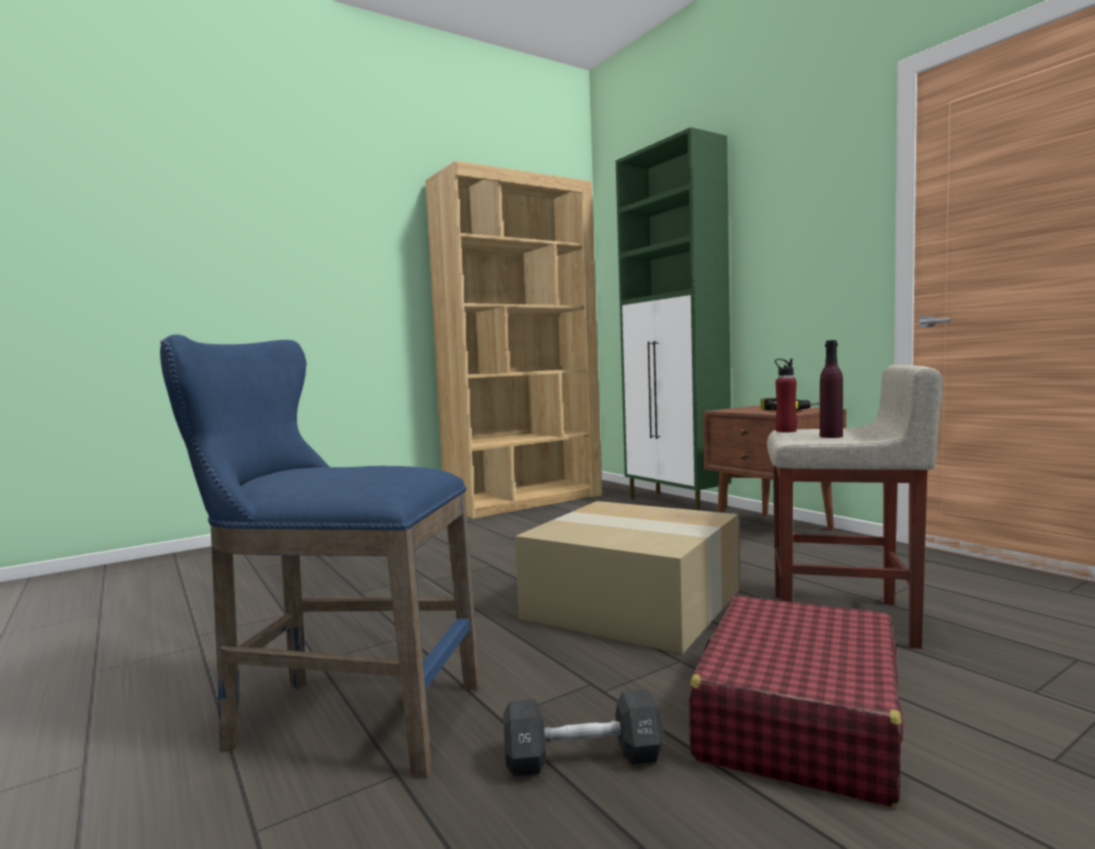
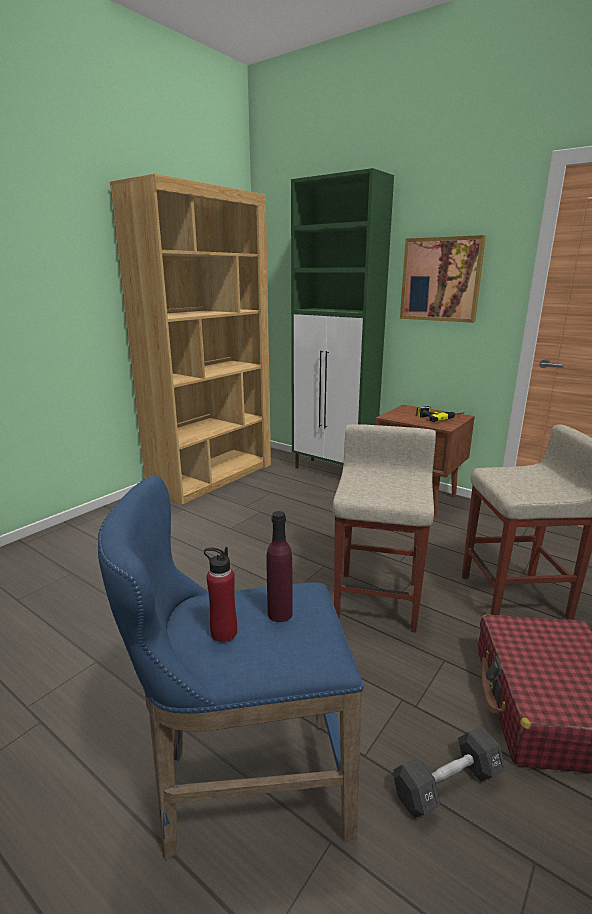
camera: 20 degrees left, 15 degrees up
(636, 603) = (377, 599): cardboard box -> beige stool
(786, 431) = (491, 475): red bottle -> red bottle (223, 633)
(788, 240) = (441, 279): none -> picture
(831, 436) = (534, 488): purple bottle -> purple bottle (280, 613)

